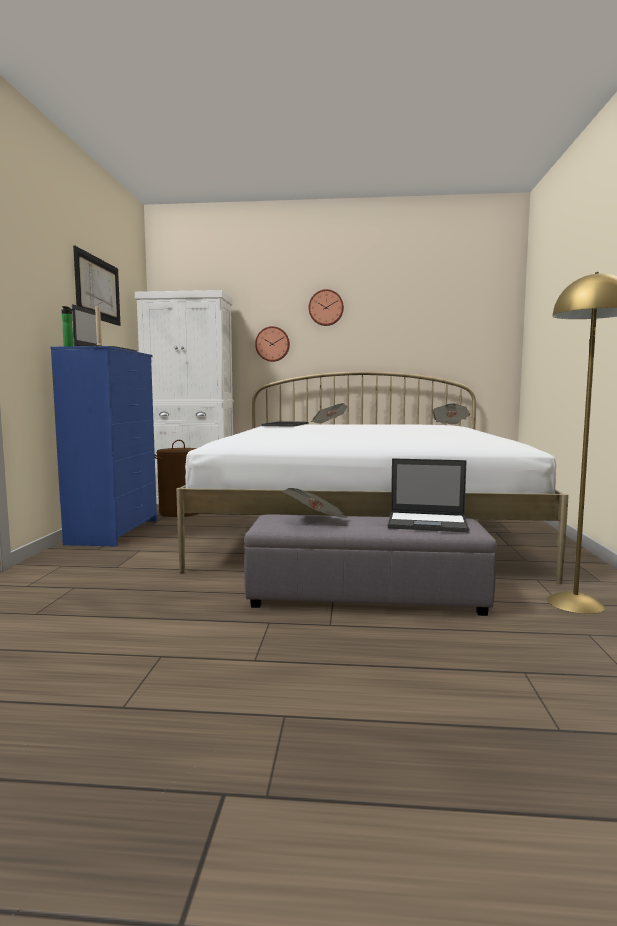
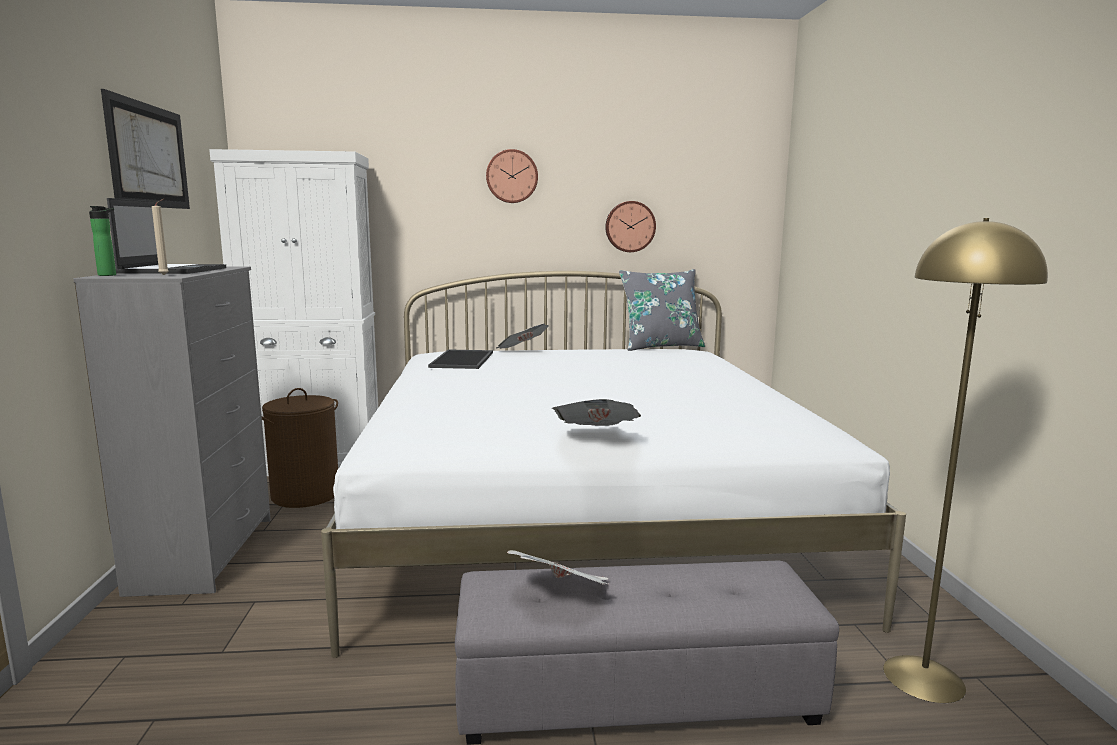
camera: 10 degrees left, 5 degrees up
(115, 532) = (206, 553): blue dresser -> grey dresser
(272, 344) = (432, 229): wall clock -> wall clock (630, 226)
(428, 523) = (730, 585): laptop -> none
(429, 424) = (660, 346): none -> grey pillow
(450, 425) = (693, 353): newspaper -> newspaper (596, 437)

